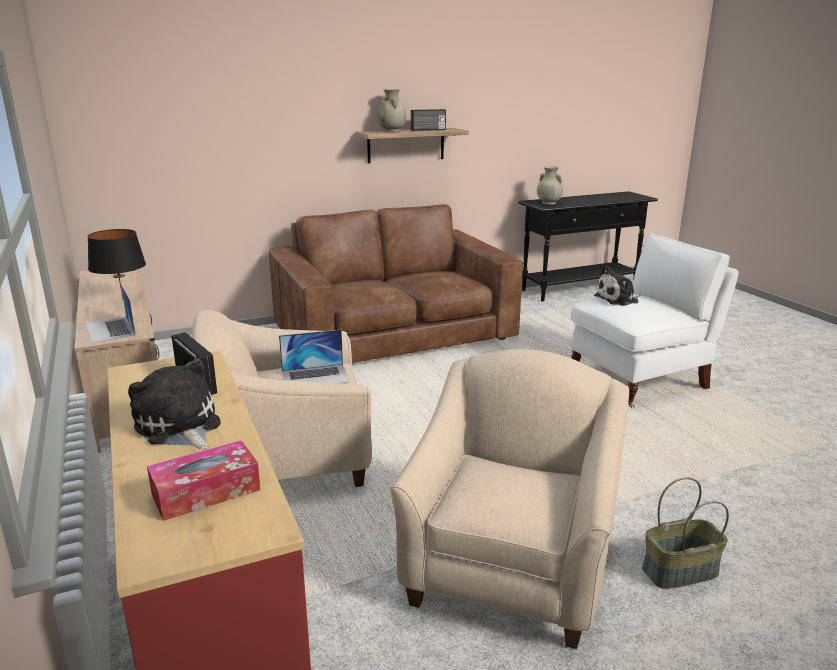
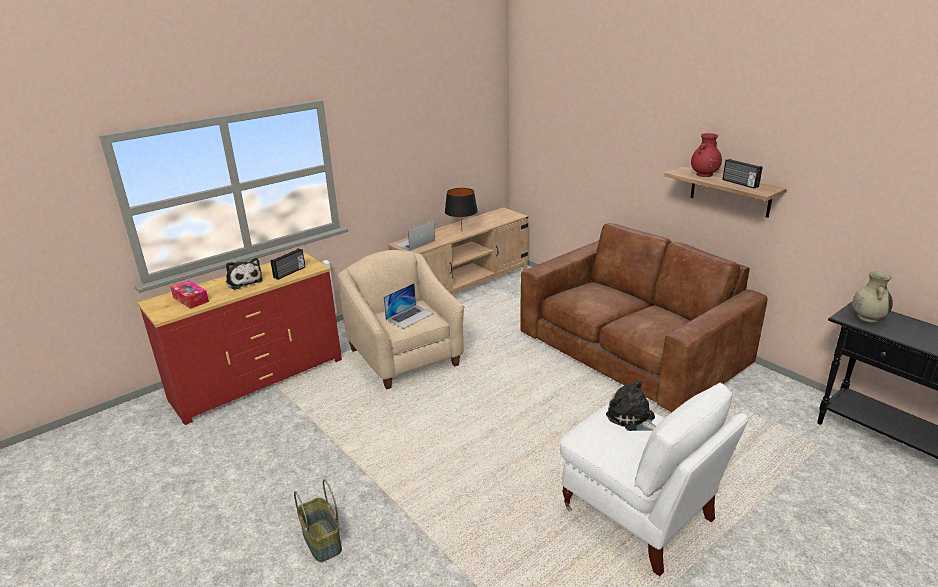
camera: 75 degrees right, 5 degrees up
(179, 427) = (244, 281): plush toy -> plush toy turned 105 degrees clockwise
(315, 376) = (409, 316): laptop -> laptop turned 105 degrees counterclockwise
(392, 131) = (704, 175): beige vase -> red vase
(510, 566) = (318, 460): beige armchair -> none

